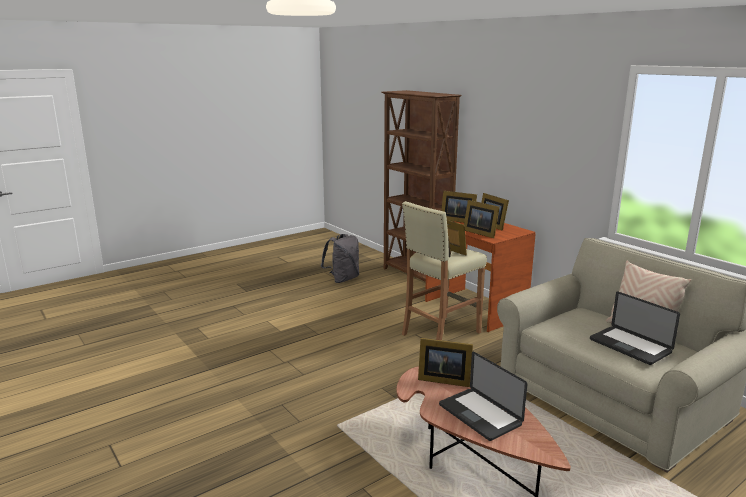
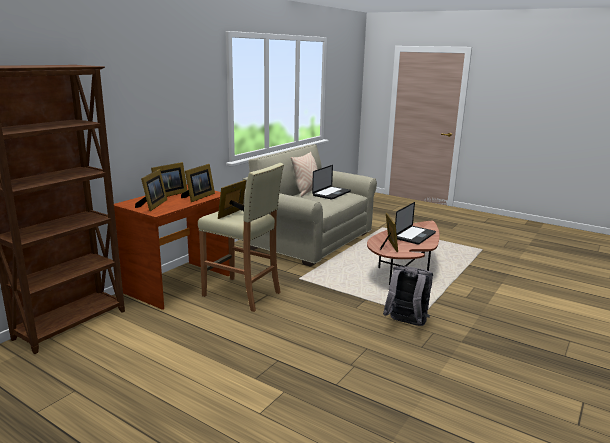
camera: 110 degrees left, 0 degrees up
(342, 279) = (81, 382): grey backpack -> grey backpack (405, 324)

